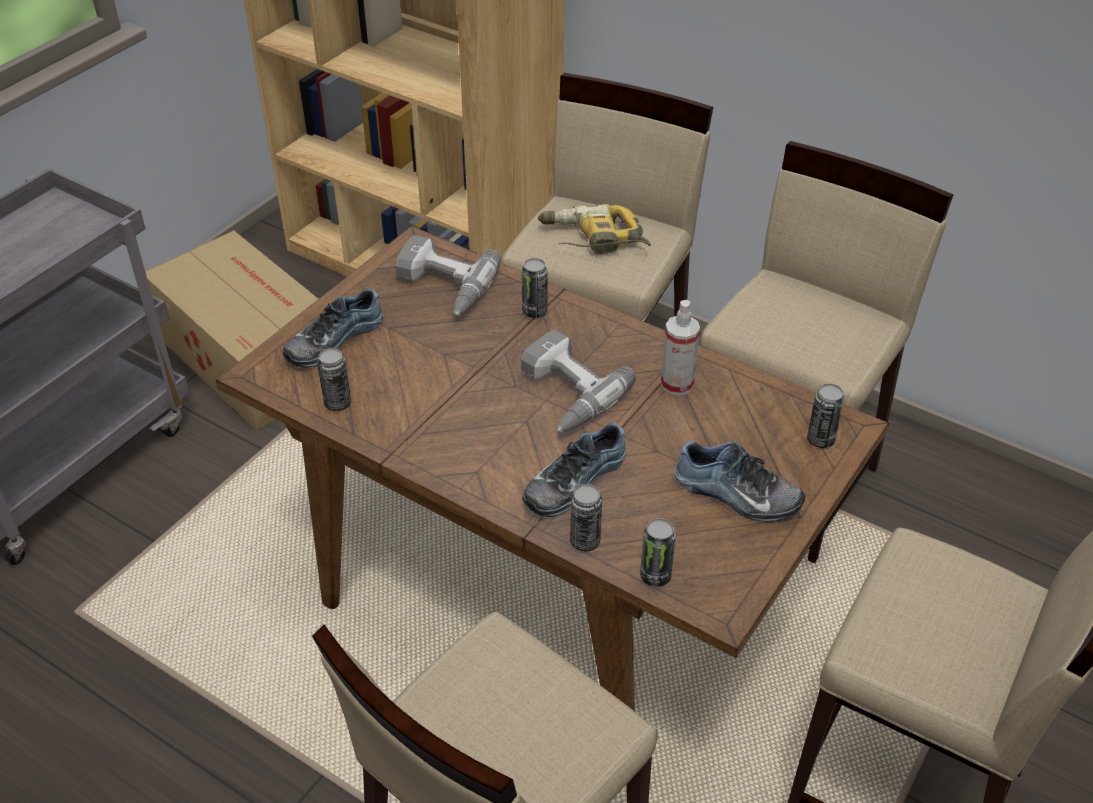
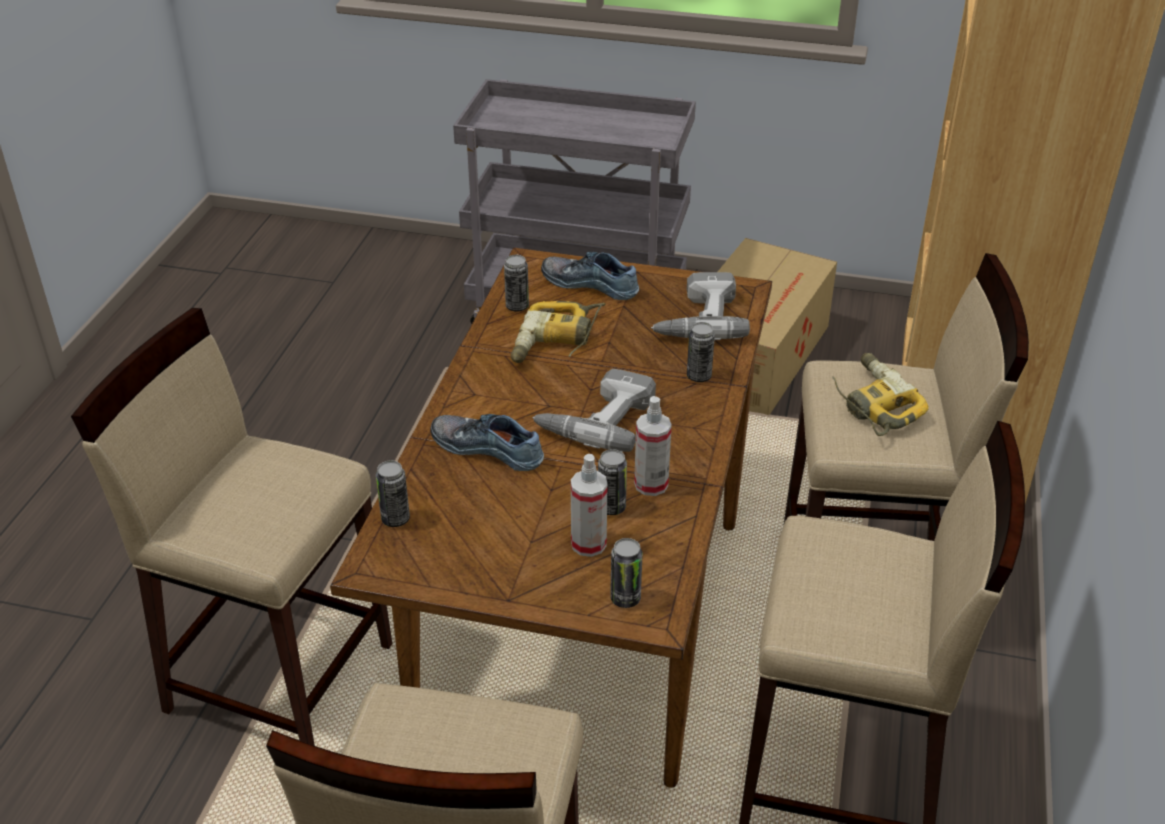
camera: 70 degrees right, 5 degrees down
(422, 389) = (557, 342): none -> power drill
(585, 541) = (420, 470): can -> can (611, 507)
(736, 495) = (516, 551): shoe -> none
(743, 445) = (588, 544): none -> spray bottle

